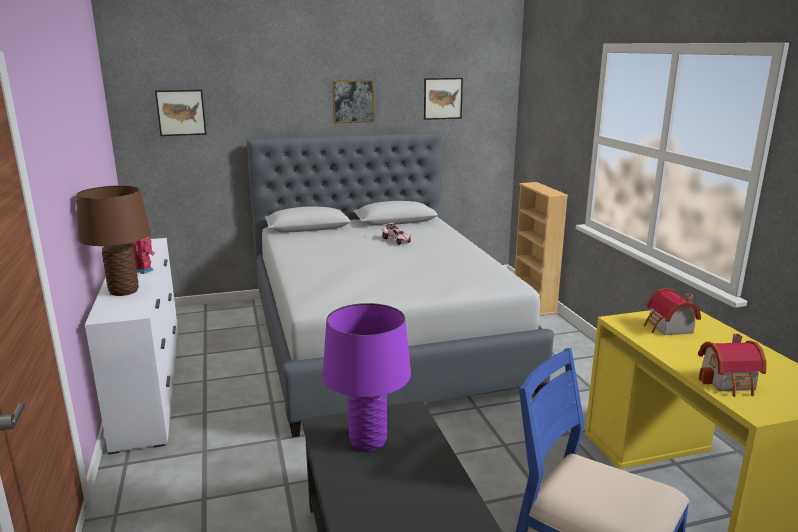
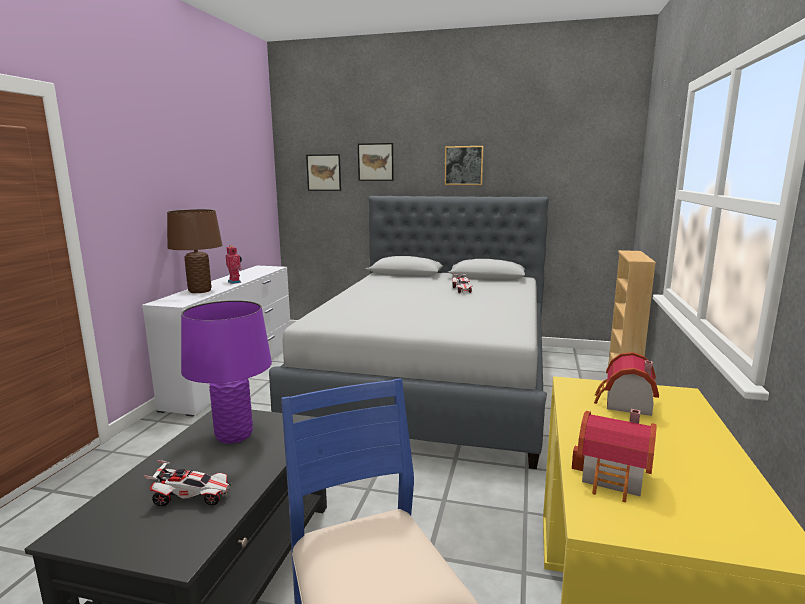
camera: 30 degrees right, 5 degrees down
(420, 503) = (192, 497): none -> toy car
(443, 98) = (553, 164): picture -> picture (375, 162)

